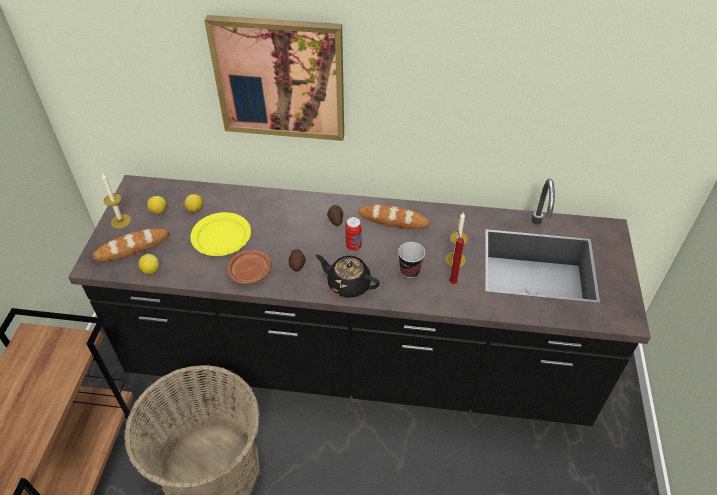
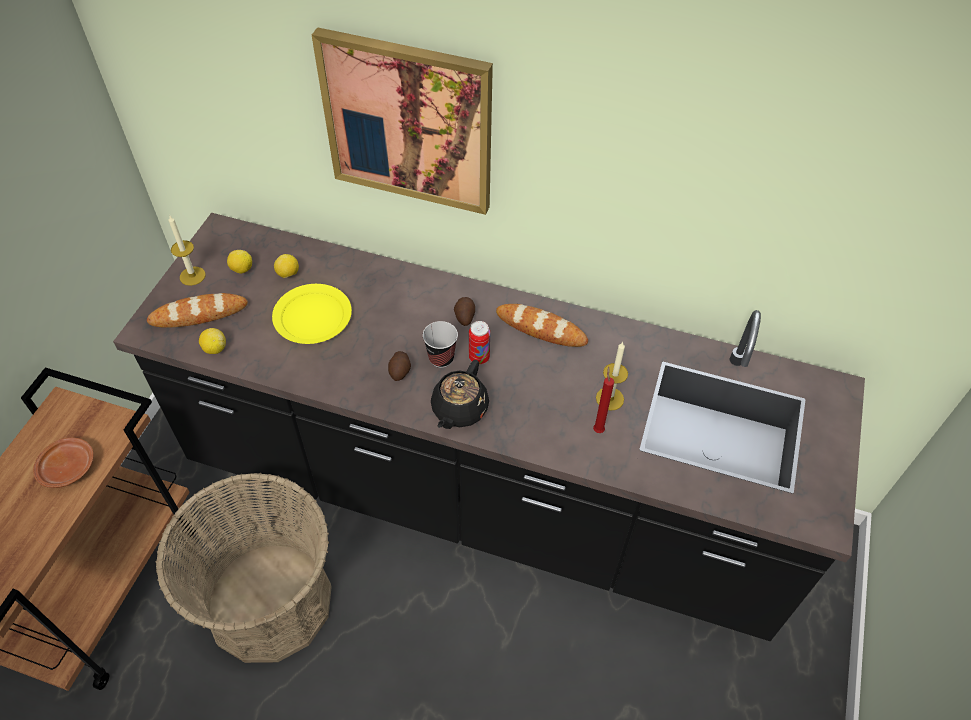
camera: 10 degrees right, 5 degrees up
(250, 271) = (338, 371): brown plate -> brown plate (68, 467)
(348, 284) = (459, 410): black teapot -> black teapot turned 105 degrees counterclockwise
(409, 271) = (544, 404): cup -> cup (441, 358)

